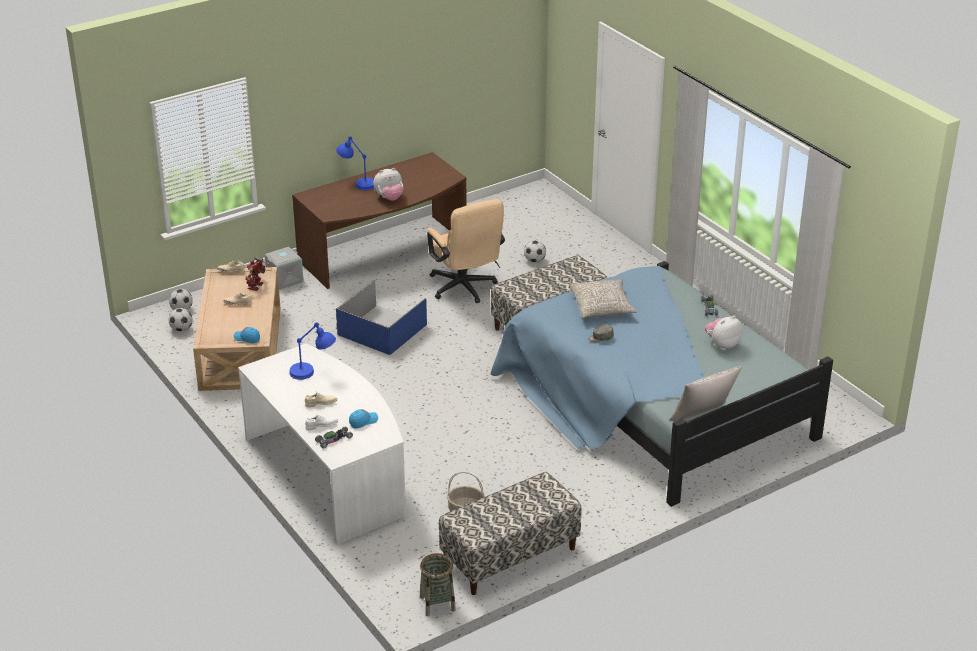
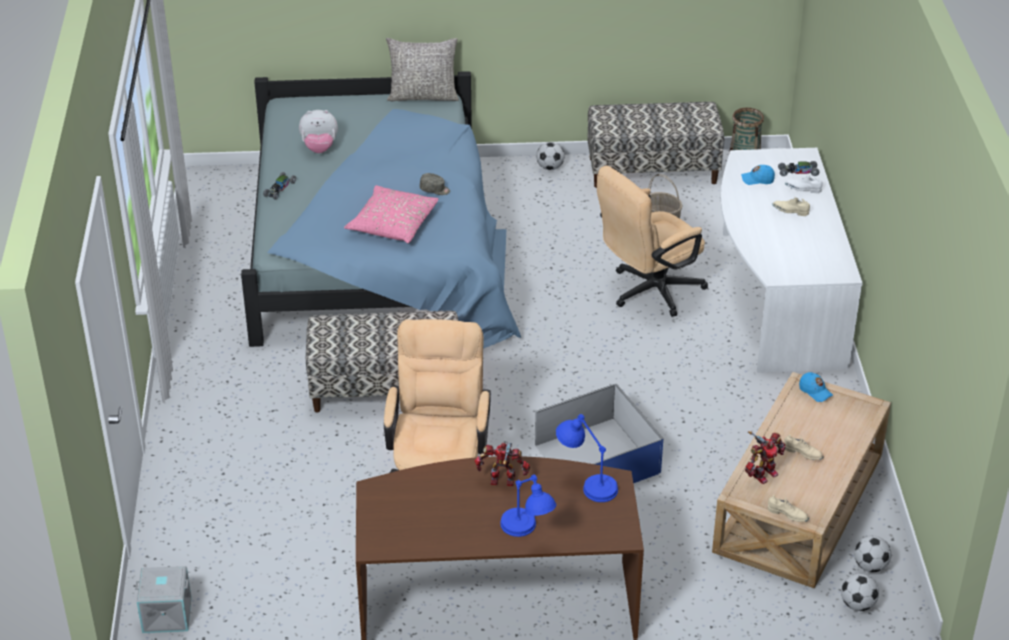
camera: 150 degrees left, 5 degrees up
(285, 280) = (678, 604): grey storage box -> grey storage box (167, 614)
(313, 373) = (779, 247): blue table lamp -> blue table lamp (586, 483)
(389, 198) = (502, 481): plush toy -> toy robot
(429, 445) = (648, 292): none -> beige office chair
(534, 260) = (303, 495): football -> football (550, 167)
(602, 307) = (392, 224): grey pillow -> pink pillow

